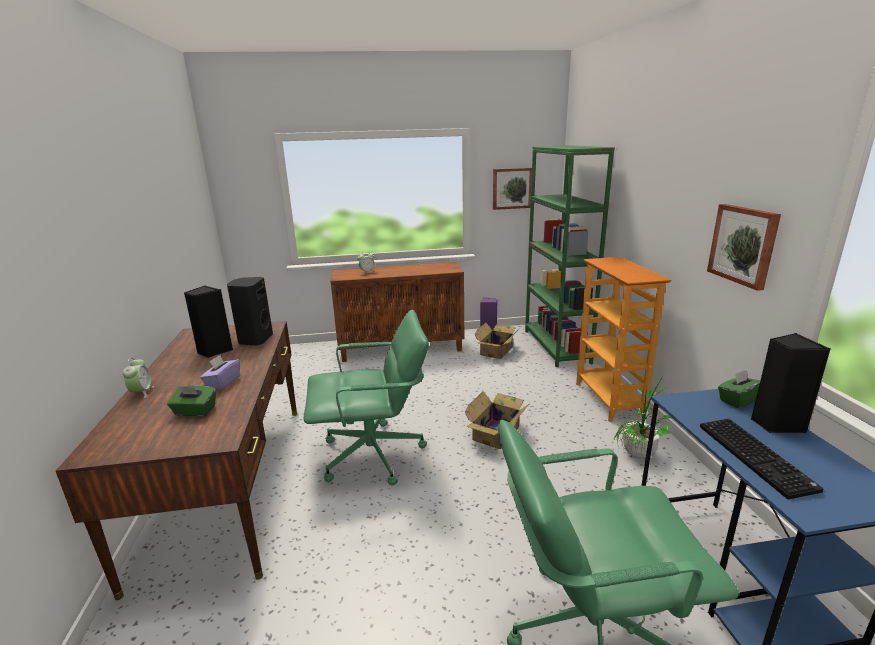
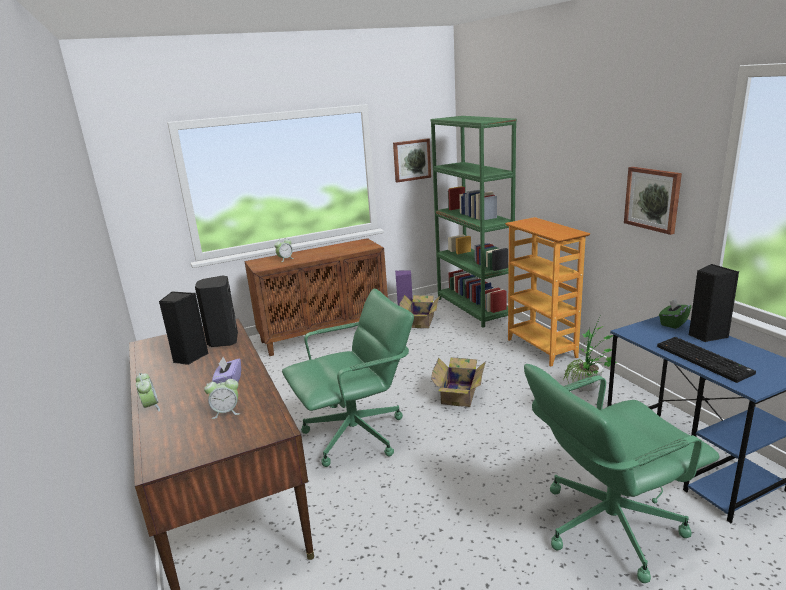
camera: 15 degrees left, 0 degrees up
(195, 411) = (226, 412): green tissue box -> alarm clock

